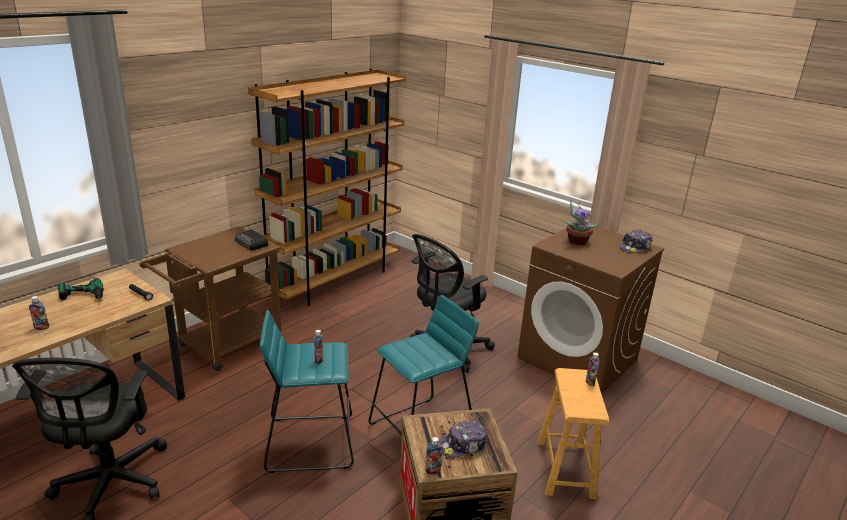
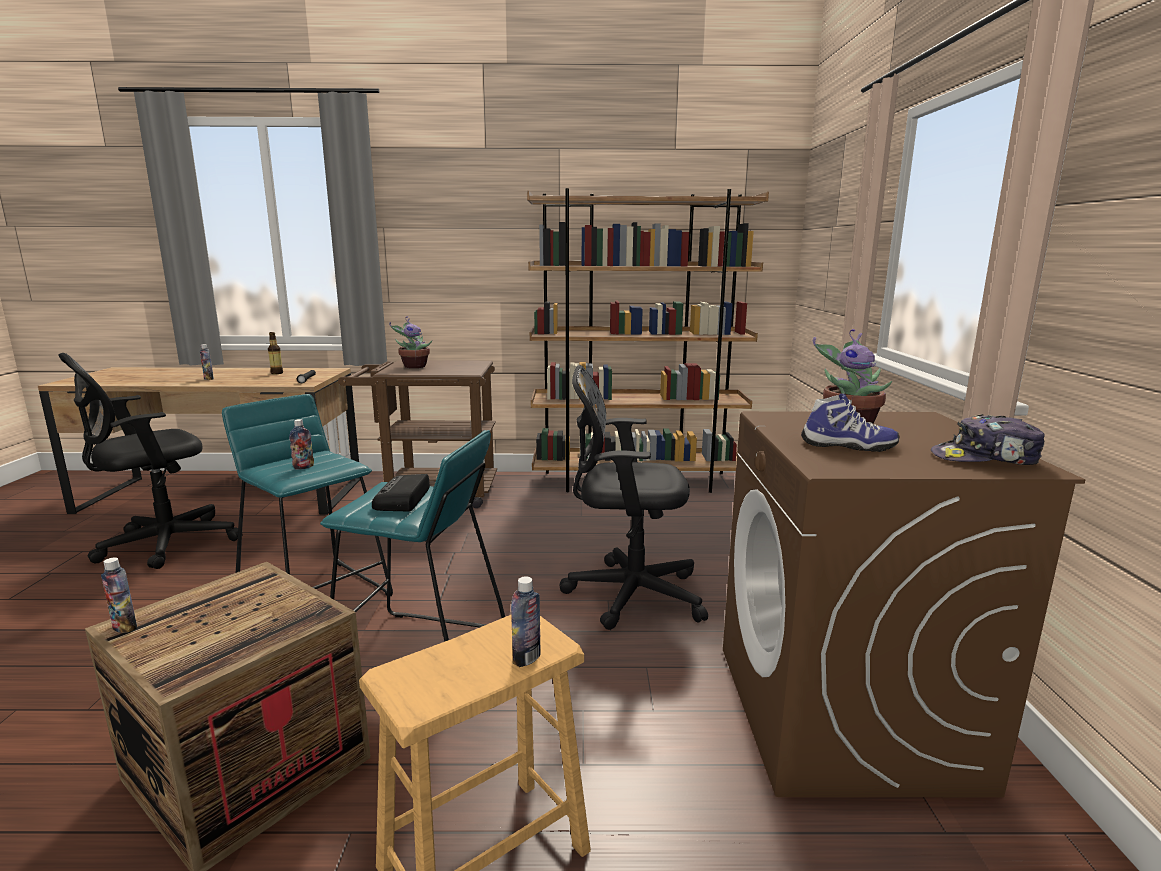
camera: 50 degrees right, 10 degrees down
(82, 297) = (277, 373): power drill -> bottle
(206, 252) = (413, 366): none -> potted plant
(252, 243) = (464, 369): radio -> radio (402, 499)
(462, 445) = (216, 626): cap -> none
(600, 256) = (848, 446): none -> shoe

